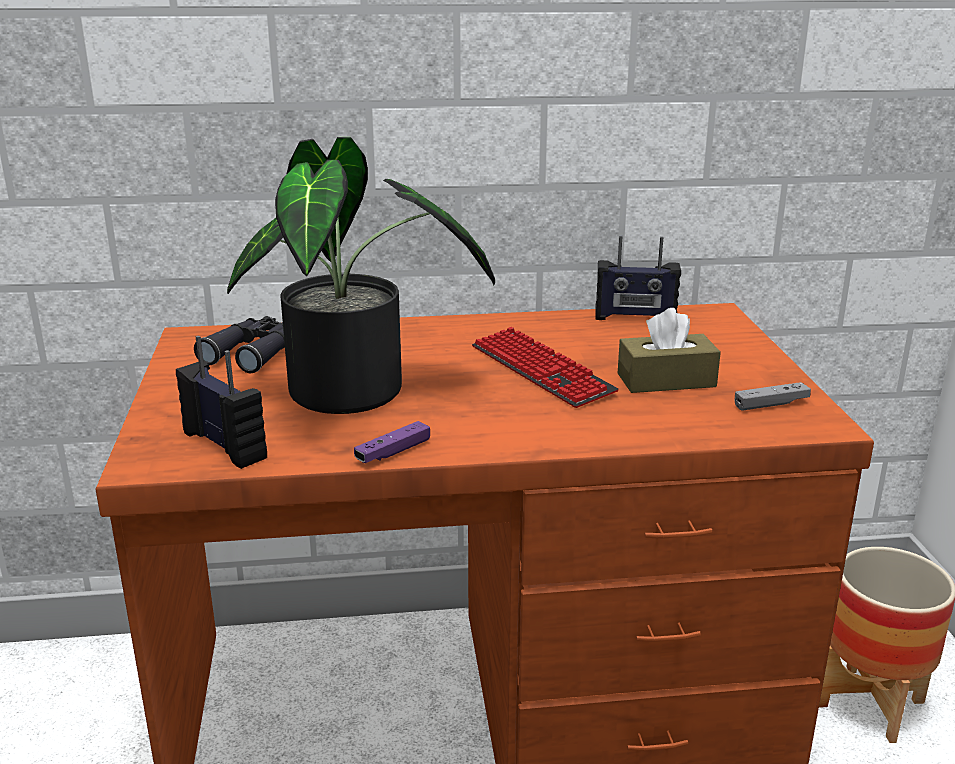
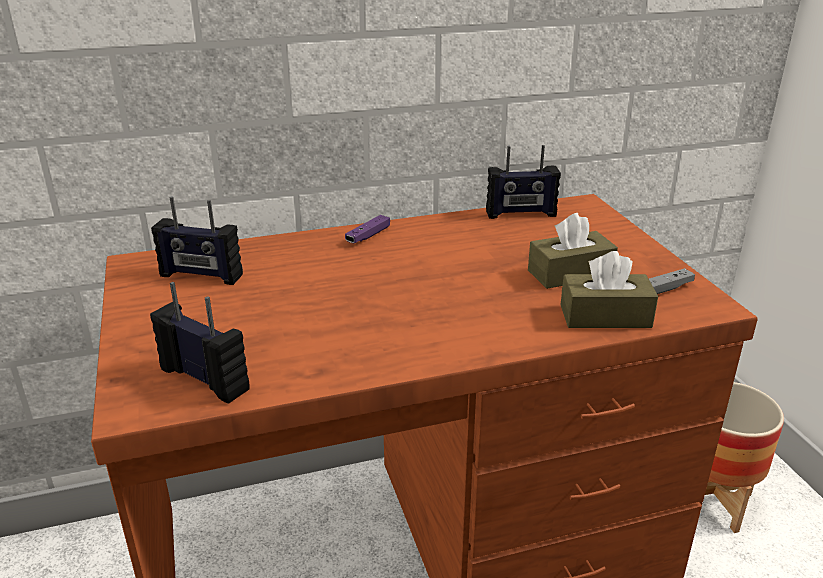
camera: 10 degrees left, 5 degrees up
(254, 353) = (201, 276): black binoculars -> radio
(358, 394) = (311, 312): potted plant -> none
(393, 452) = (363, 370): purple game controller -> purple game controller (368, 236)
(541, 370) = (462, 272): keyboard -> none
(688, 425) = (605, 316): none -> brown tissue box

